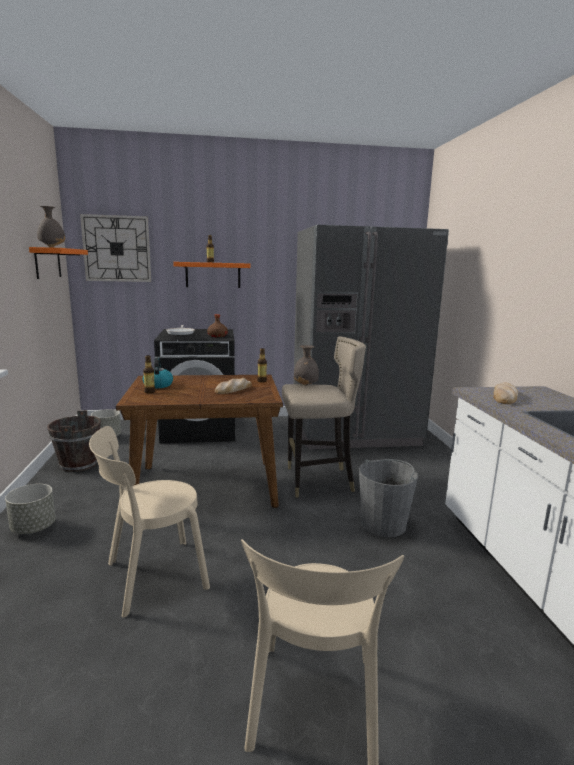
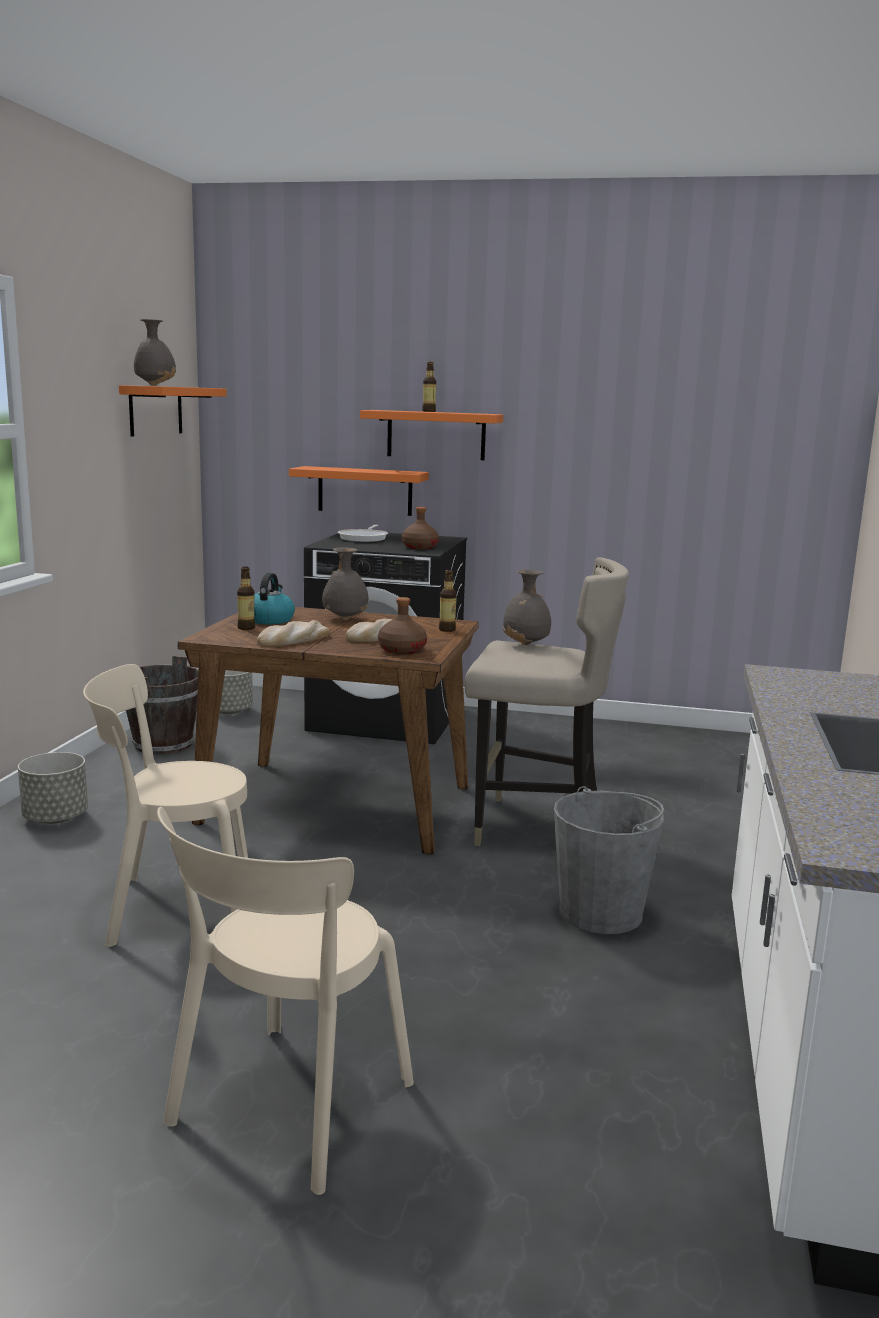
camera: 20 degrees right, 0 degrees up
(117, 248) = (277, 386): wall clock -> none
(174, 306) = (365, 491): none -> orange shelf
(200, 380) = (345, 619): none -> grey vase
(252, 396) = (401, 650): none -> brown bottle
(353, 431) = (676, 757): grey fridge -> none
(505, 397) = (822, 689): bread -> bread (293, 640)

